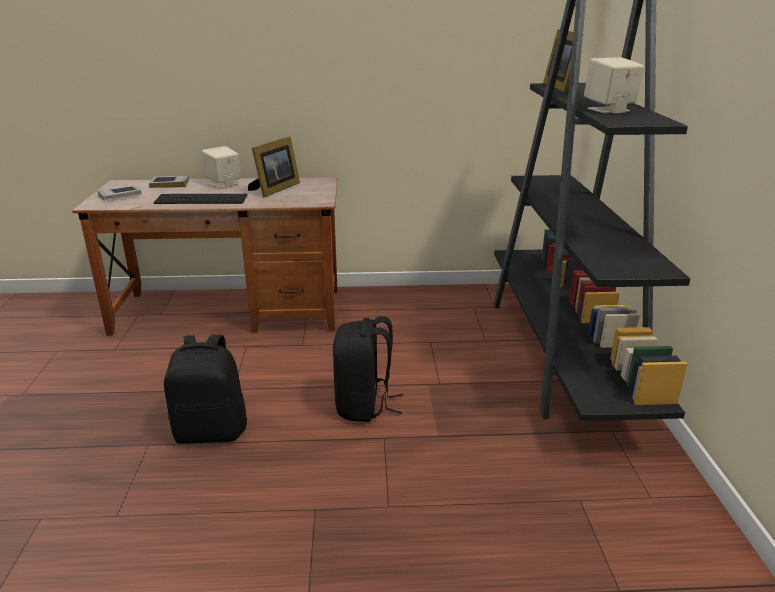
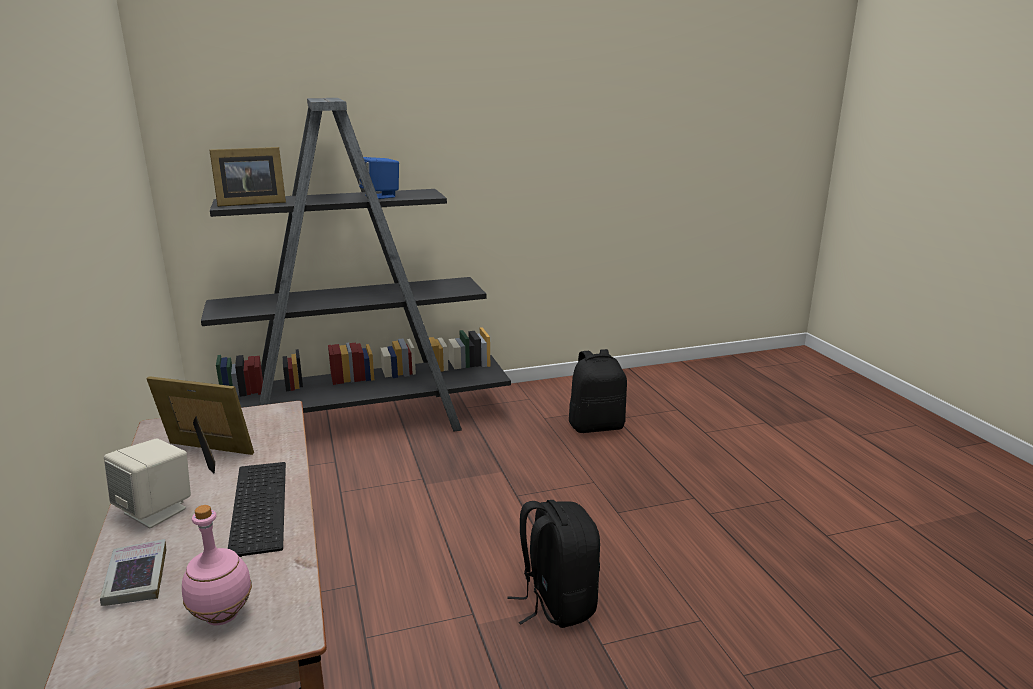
camera: 105 degrees left, 5 degrees down
(120, 196) = (222, 617): book -> pink bottle
(364, 405) = (473, 513): black backpack -> black backpack (596, 426)
(609, 110) = (380, 196): beige speaker -> blue speaker

